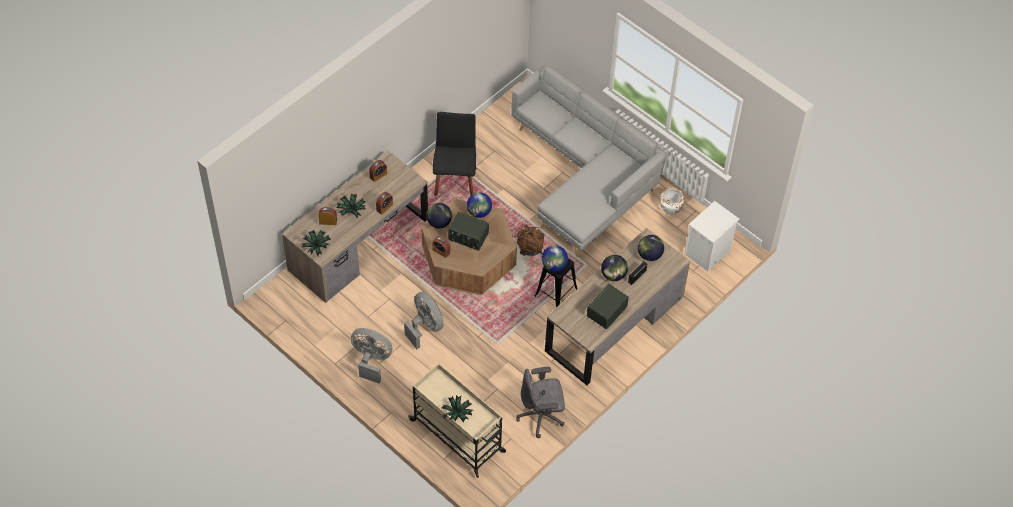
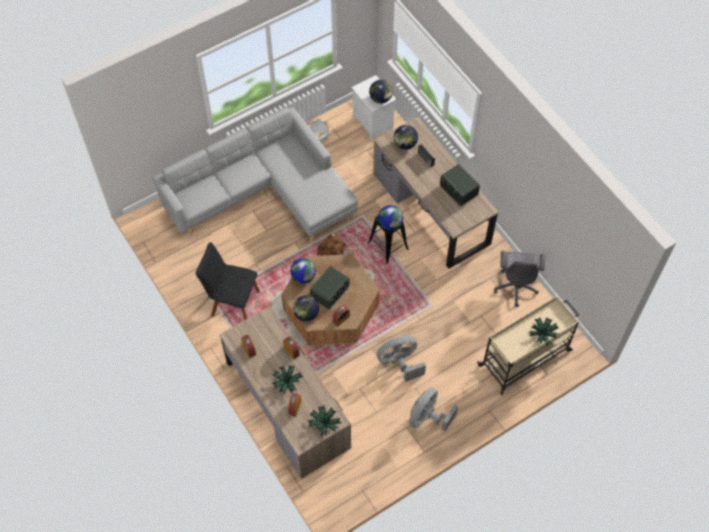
camera: 75 degrees left, 5 degrees up
(613, 275) = (420, 176): globe -> globe (381, 99)

